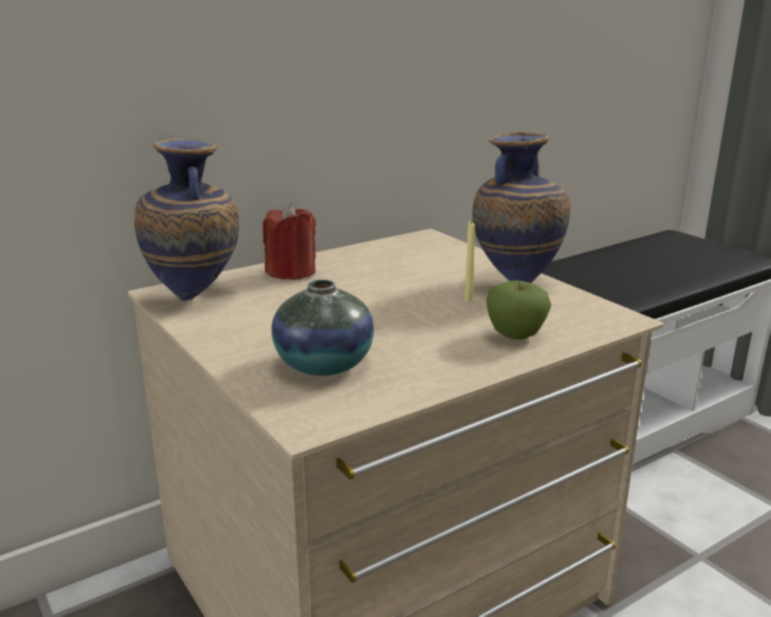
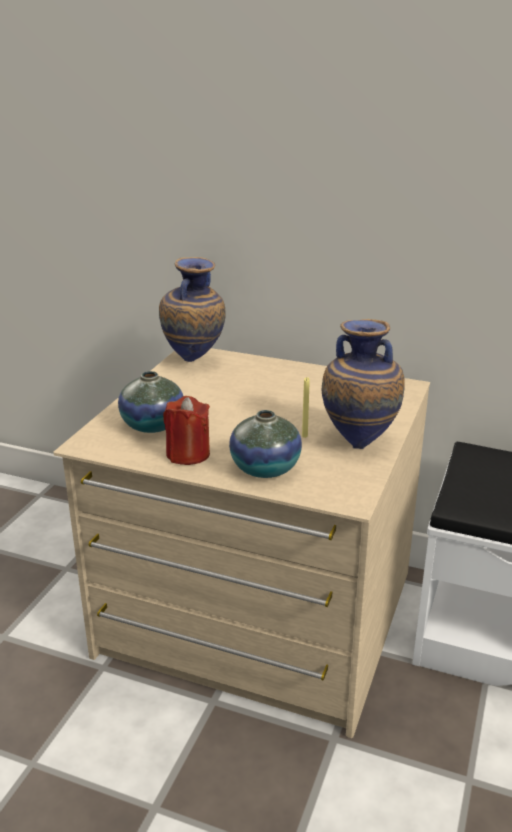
camera: 55 degrees right, 5 degrees up
(291, 272) = (269, 370): red candle -> red candle (188, 454)
(515, 336) = (265, 468): apple -> vase

